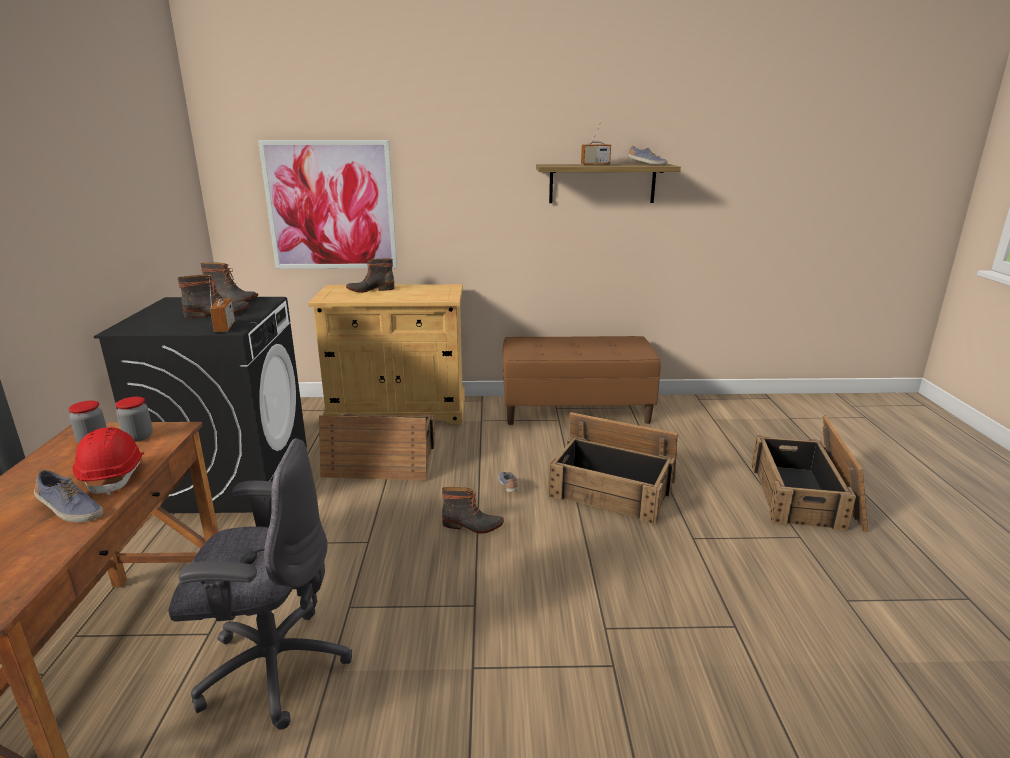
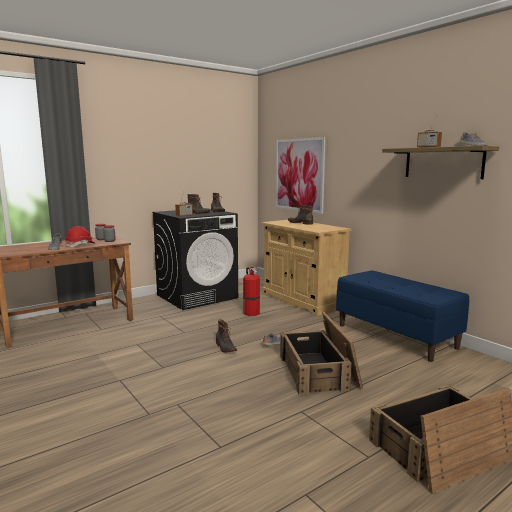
camera: 55 degrees right, 10 degrees down
(272, 667) = (91, 344): grey office chair -> none
(380, 460) = (251, 313): crate -> fire extinguisher
(576, 410) = (396, 336): brown bench -> blue bench

